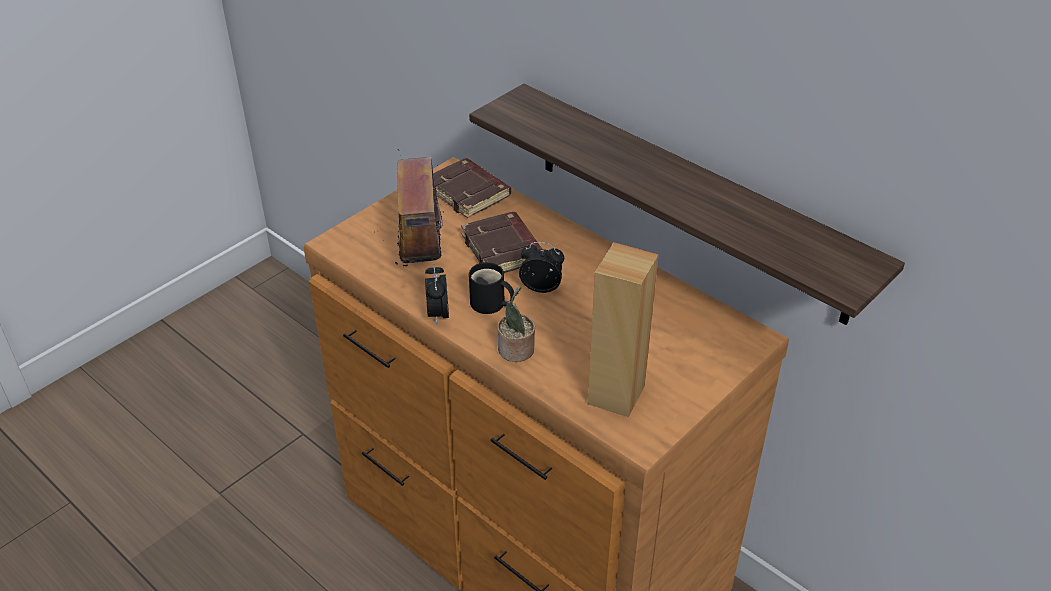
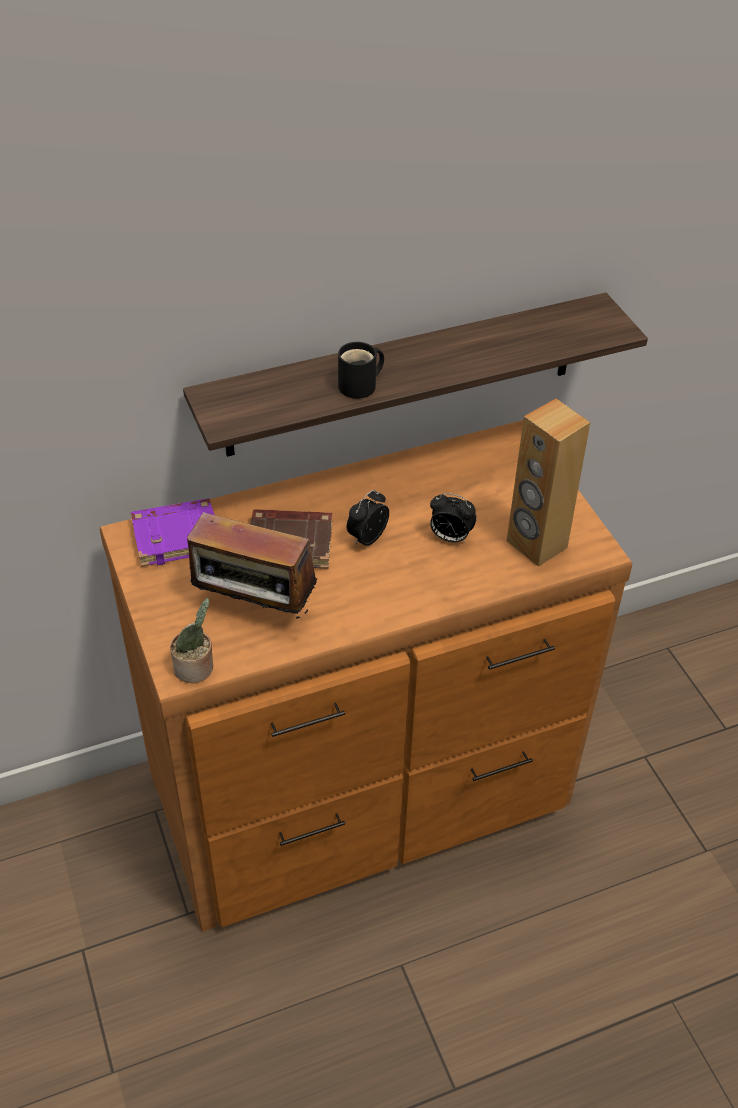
camera: 65 degrees left, 5 degrees up
(438, 314) = (356, 625): alarm clock -> alarm clock (450, 537)
(469, 193) = (177, 536): brown book -> purple book
(490, 304) = (367, 582): black mug -> black mug (361, 386)
(516, 351) = (445, 587): potted plant -> potted plant (196, 668)

